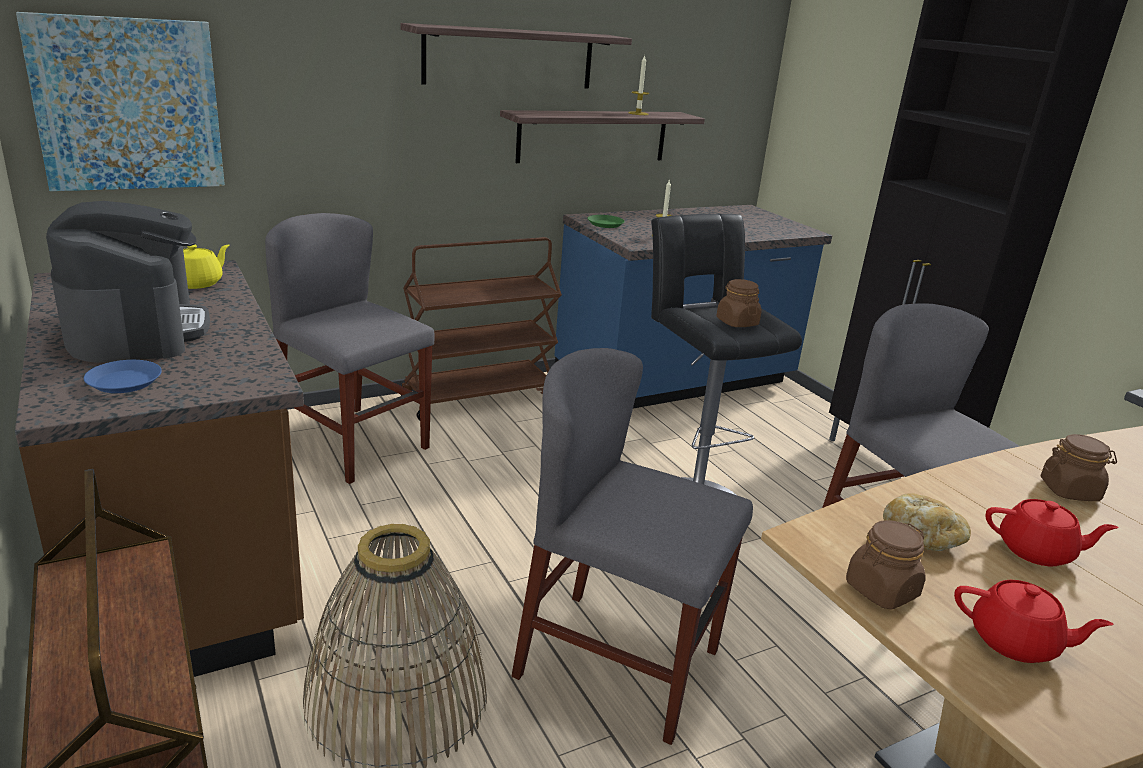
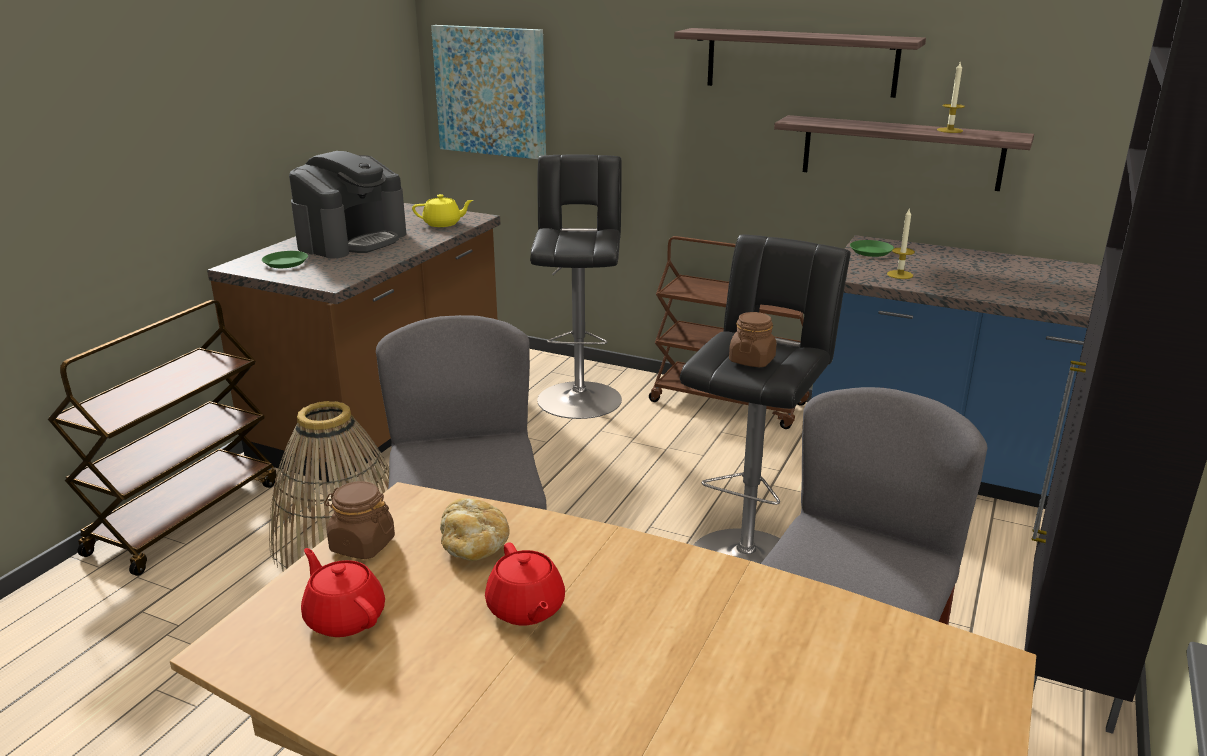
camera: 55 degrees right, 0 degrees up
(124, 382) = (285, 263): blue plate -> green plate
(353, 444) = (579, 396): grey chair -> black stool
(1015, 642) = (344, 617): red teapot -> red teapot turned 150 degrees clockwise
(1069, 490) = (704, 613): brown jar -> none

